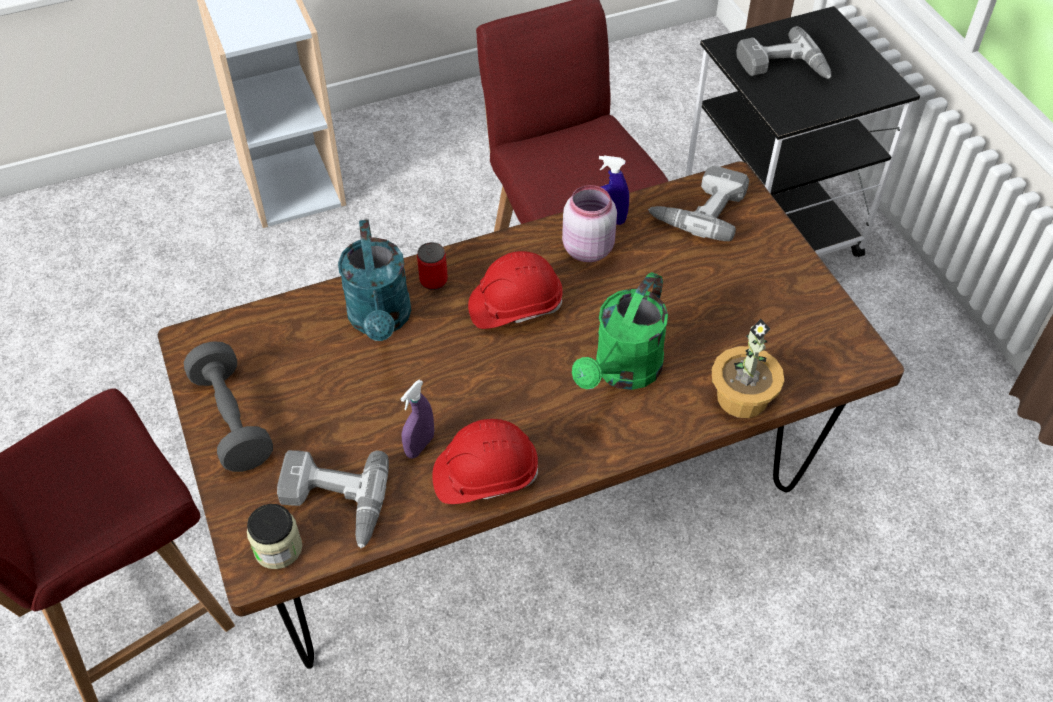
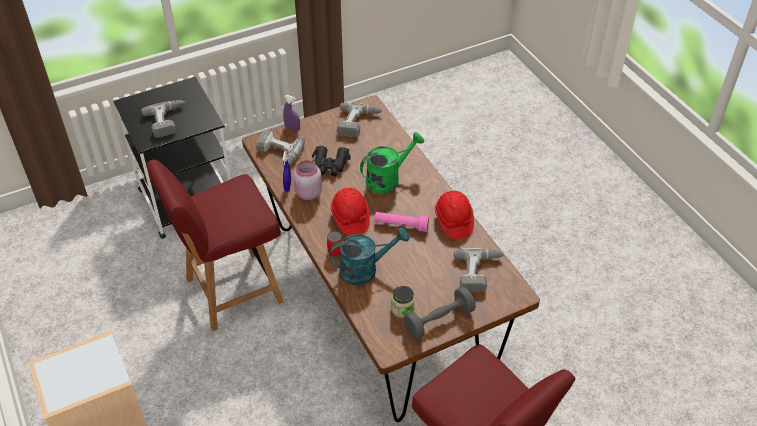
camera: 95 degrees left, 5 degrees down
(278, 548) = (507, 289): jar -> jar (402, 309)
(419, 446) = (441, 245): purple spray bottle -> purple spray bottle (292, 128)
(485, 383) = (401, 225): none -> pink flashlight
(622, 372) = (388, 179): green watering can -> green watering can turned 60 degrees counterclockwise
(666, 283) = (330, 165): none -> black binoculars
(743, 397) = (396, 141): potted plant -> none
(800, 335) = (359, 123): none -> power drill

